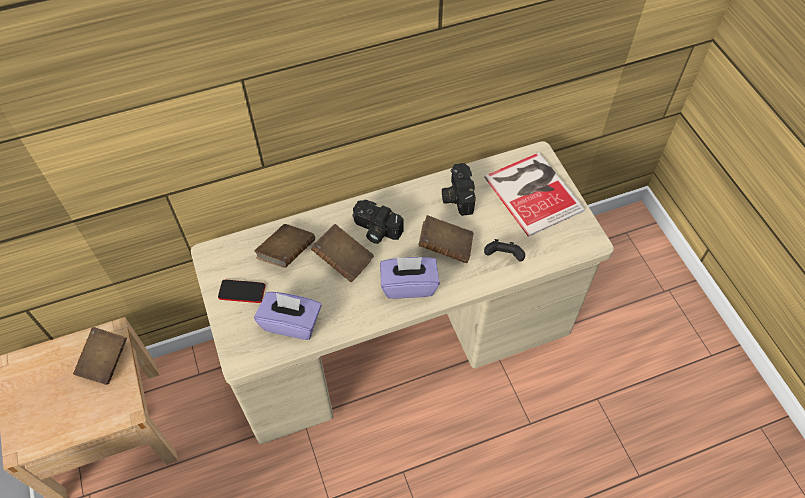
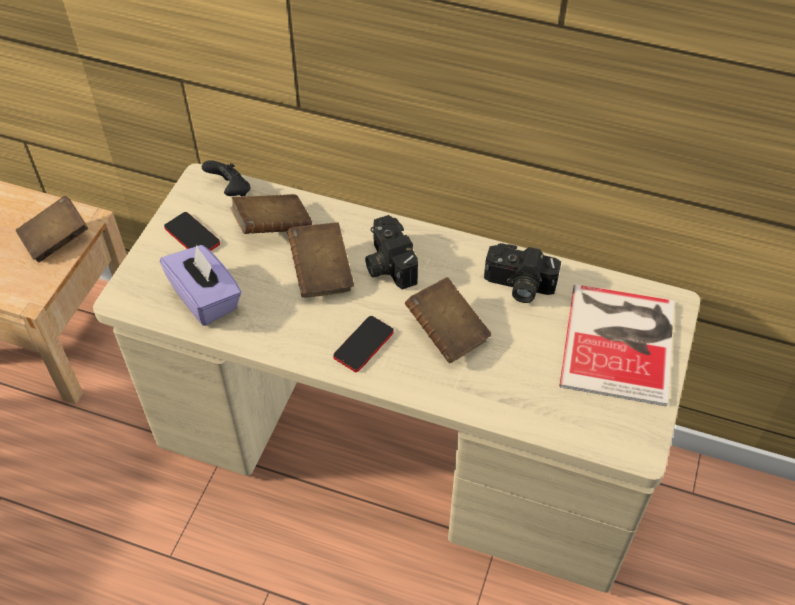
camera: 40 degrees right, 5 degrees down
(409, 285) = (363, 344): purple tissue box -> phone
(456, 196) = (518, 286): camera -> camera turned 105 degrees counterclockwise
(503, 257) = (504, 389): black game controller -> black game controller (230, 190)

